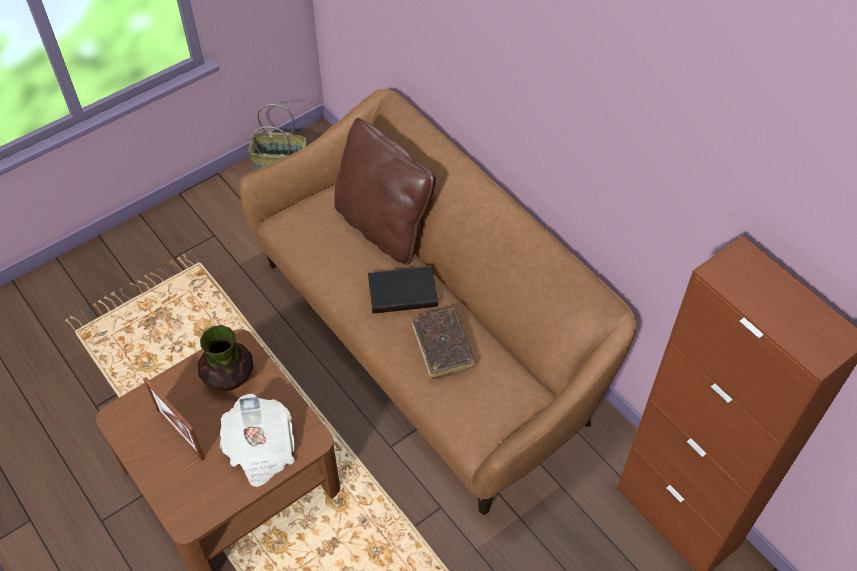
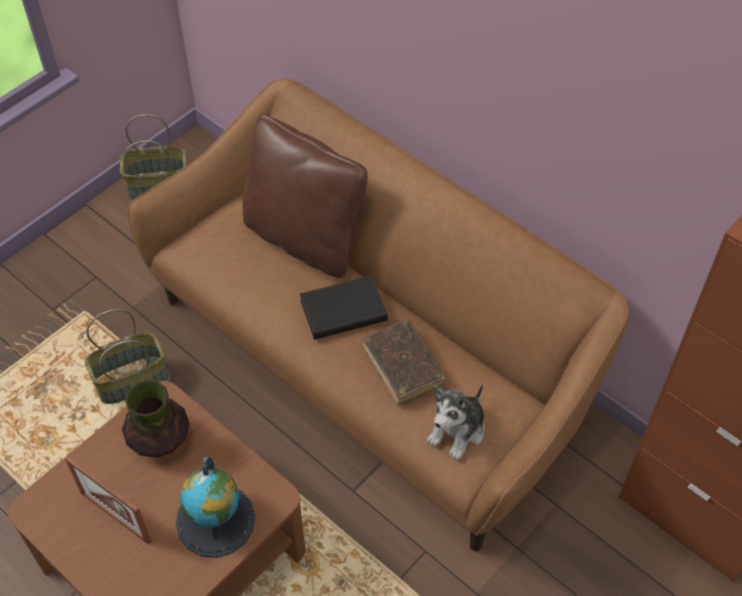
camera: 10 degrees left, 0 degrees up
(226, 325) = (132, 379): none -> basket
(260, 450) = (216, 520): newspaper -> globe
(477, 408) = (457, 430): none -> plush toy

